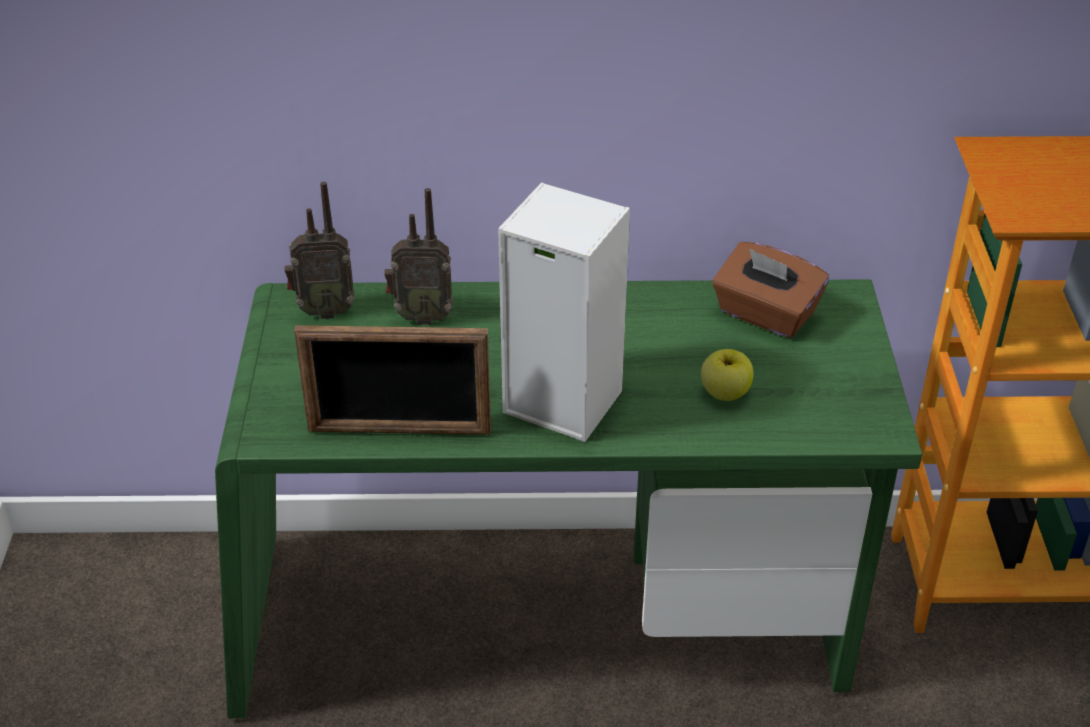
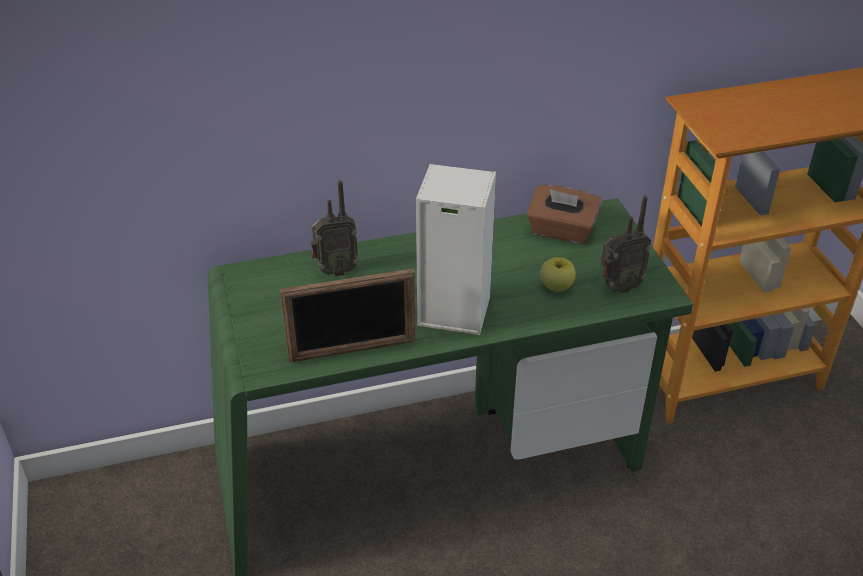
camera: 15 degrees left, 0 degrees up
(324, 310) = (265, 278): radio -> radio (618, 287)

